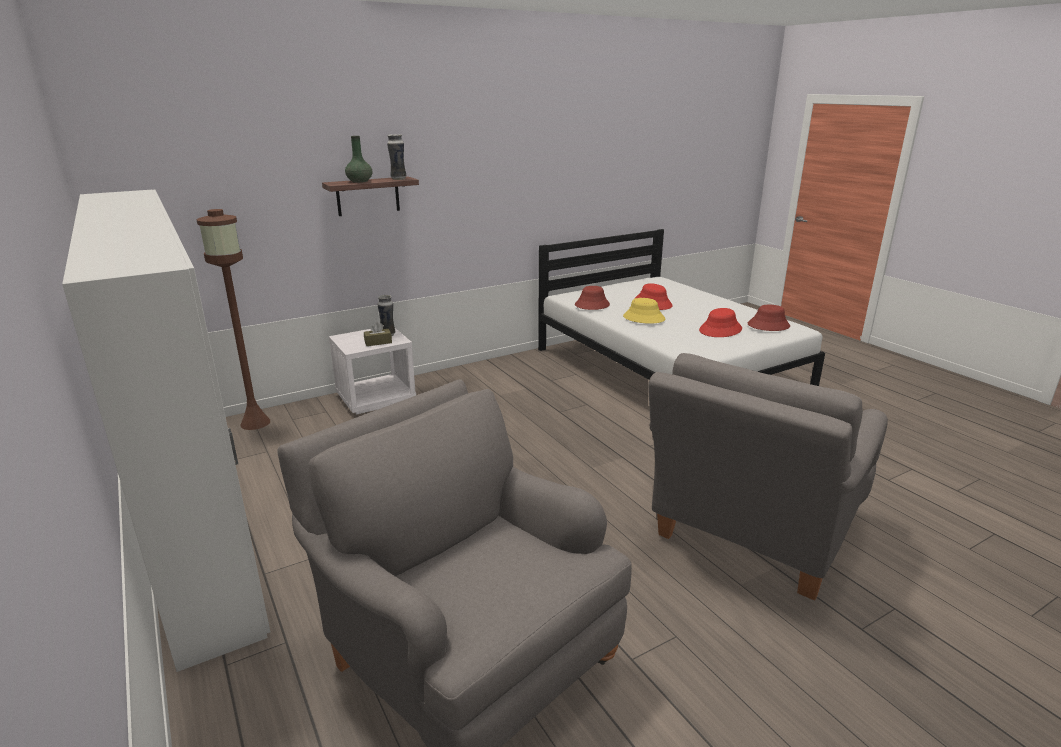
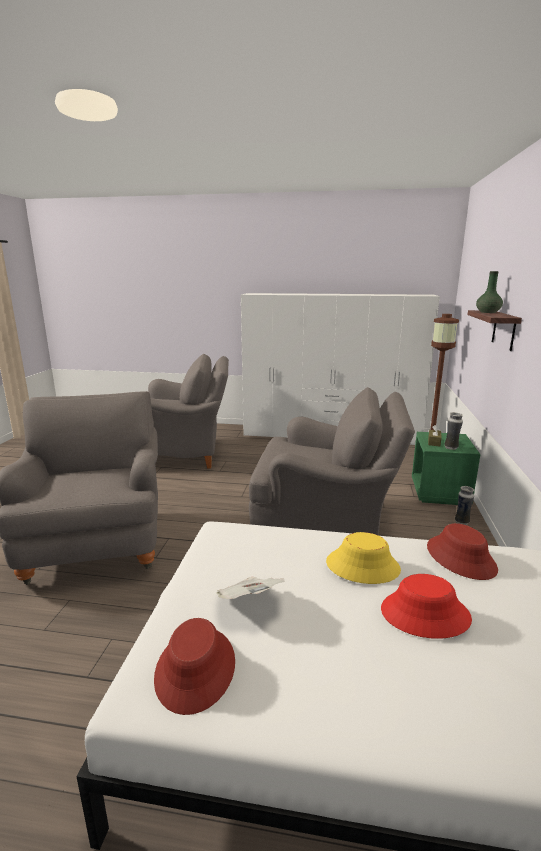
camera: 130 degrees right, 5 degrees down
(376, 398) = (440, 493): white nightstand -> green nightstand
(398, 179) = (497, 315): vase -> vase (462, 522)
(521, 428) = (326, 525): none -> grey armchair
(720, 330) = (250, 602): red hat -> newspaper

